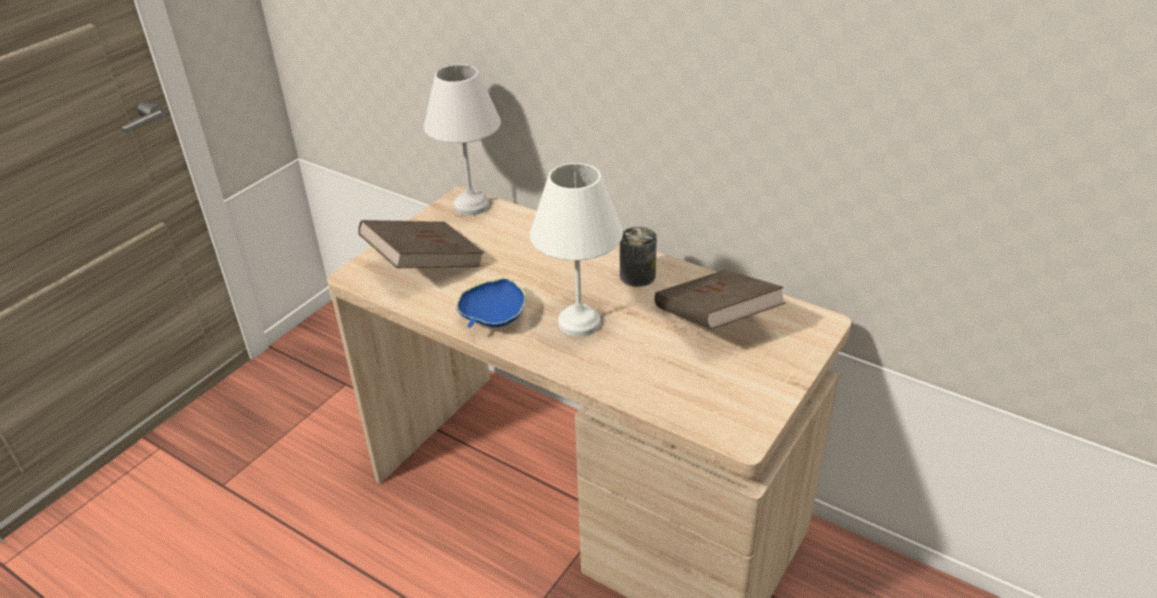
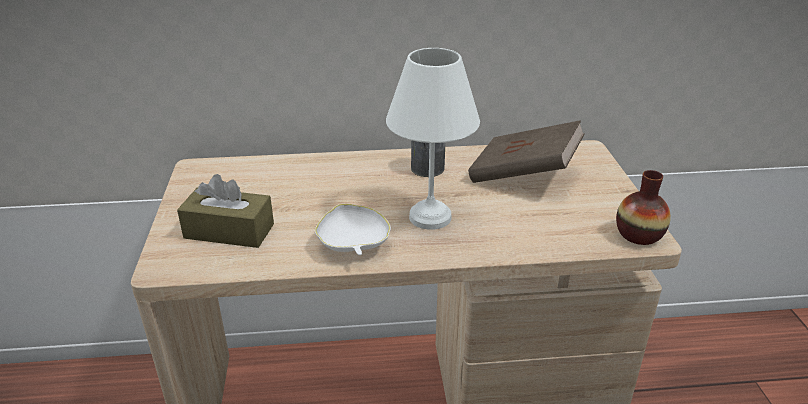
camera: 40 degrees left, 5 degrees down
(424, 265) = (229, 231): brown book -> brown tissue box
(470, 206) = (212, 171): white table lamp -> none
(493, 317) = (353, 244): blue bowl -> white bowl
(737, 428) = (639, 234): none -> vase

